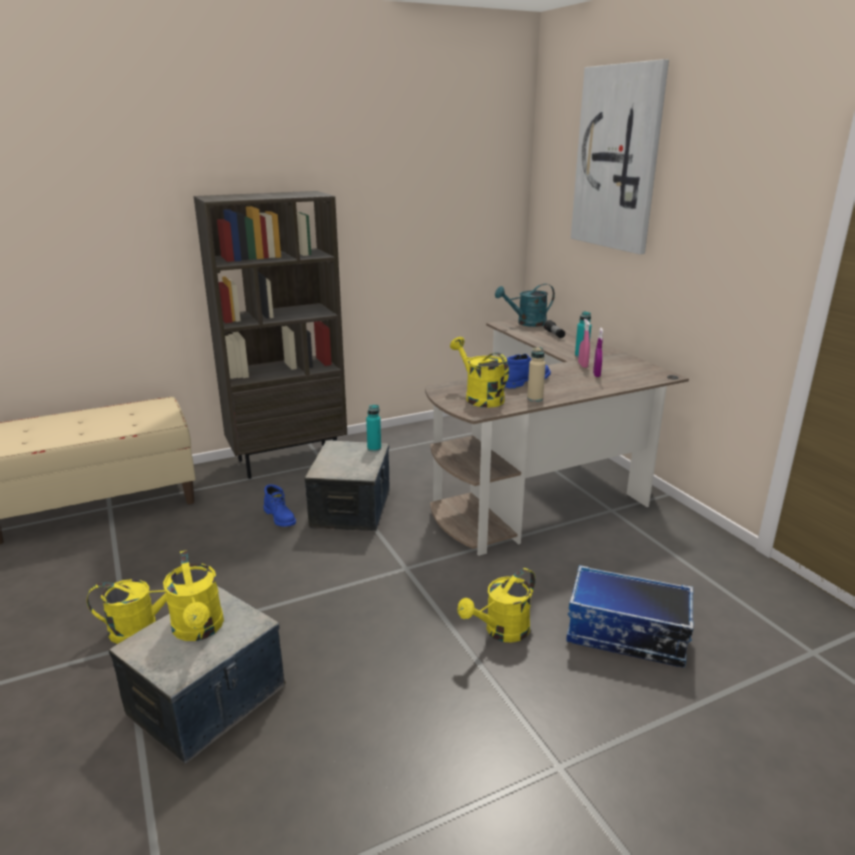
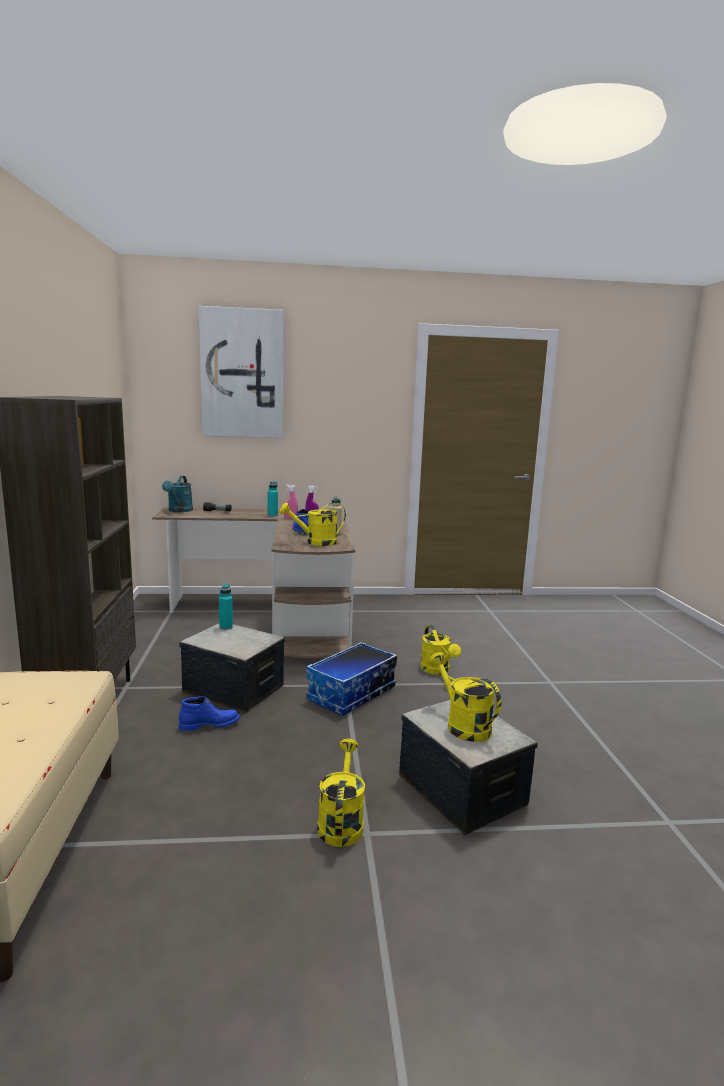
camera: 70 degrees left, 10 degrees down
(199, 630) = (462, 724): yellow watering can -> yellow watering can turned 120 degrees counterclockwise
(625, 636) = (458, 641): storage box -> storage box (352, 694)

